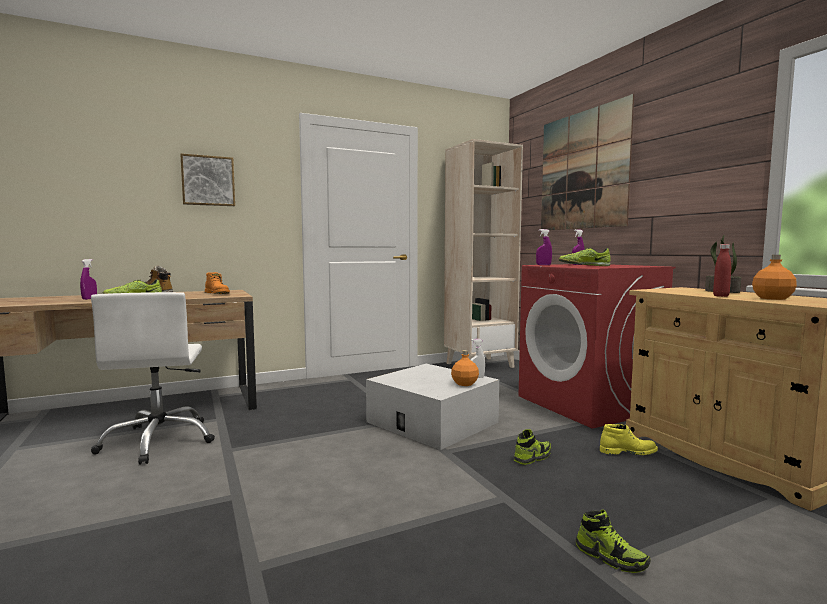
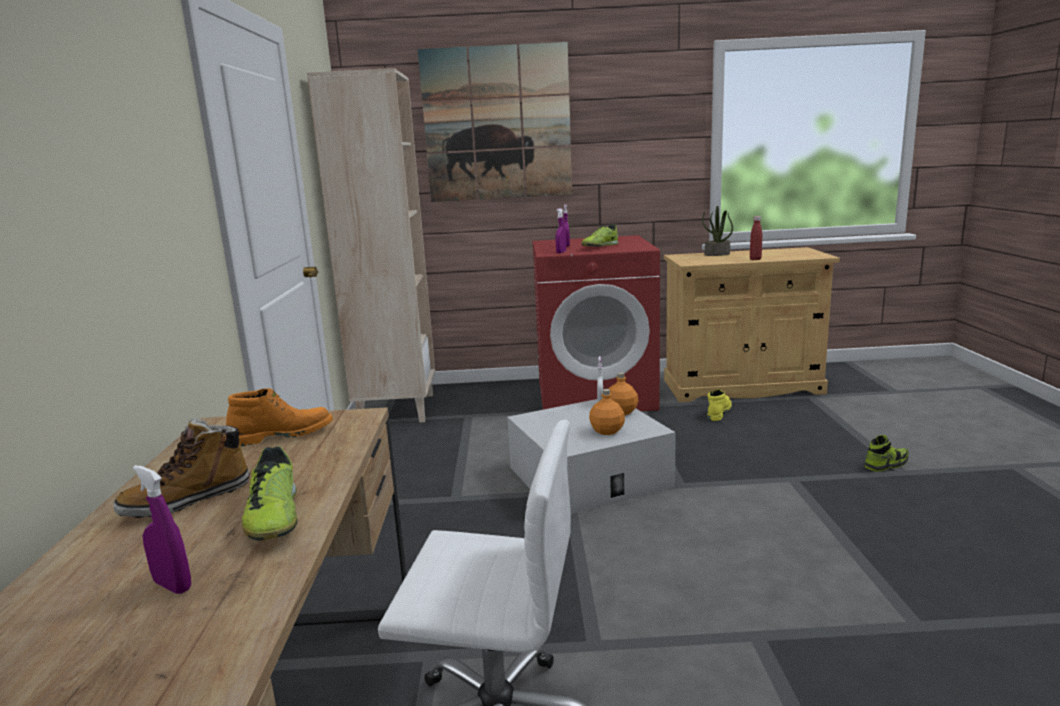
camera: 65 degrees left, 10 degrees up
(208, 181) = (105, 157): picture -> none
(532, 457) = (713, 449): shoe -> none
(772, 298) = (778, 255): orange bottle -> orange bottle (606, 431)

